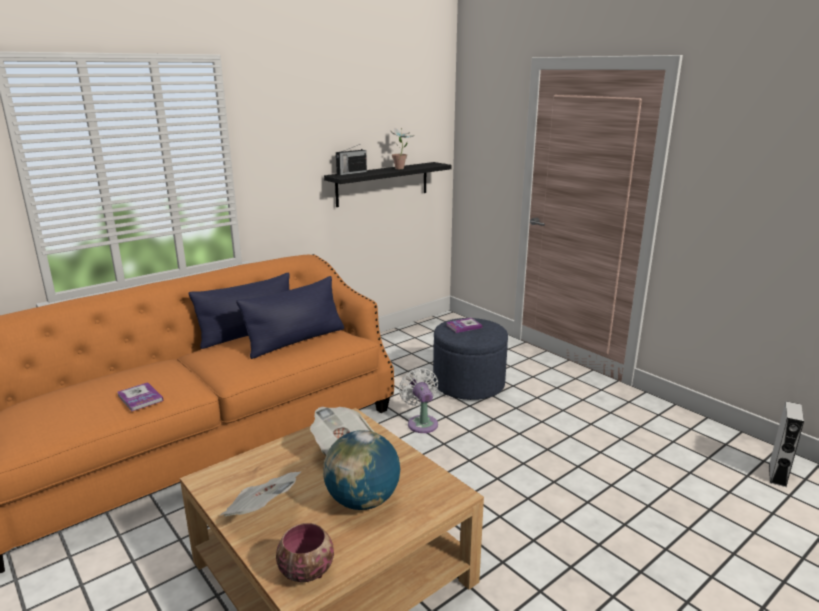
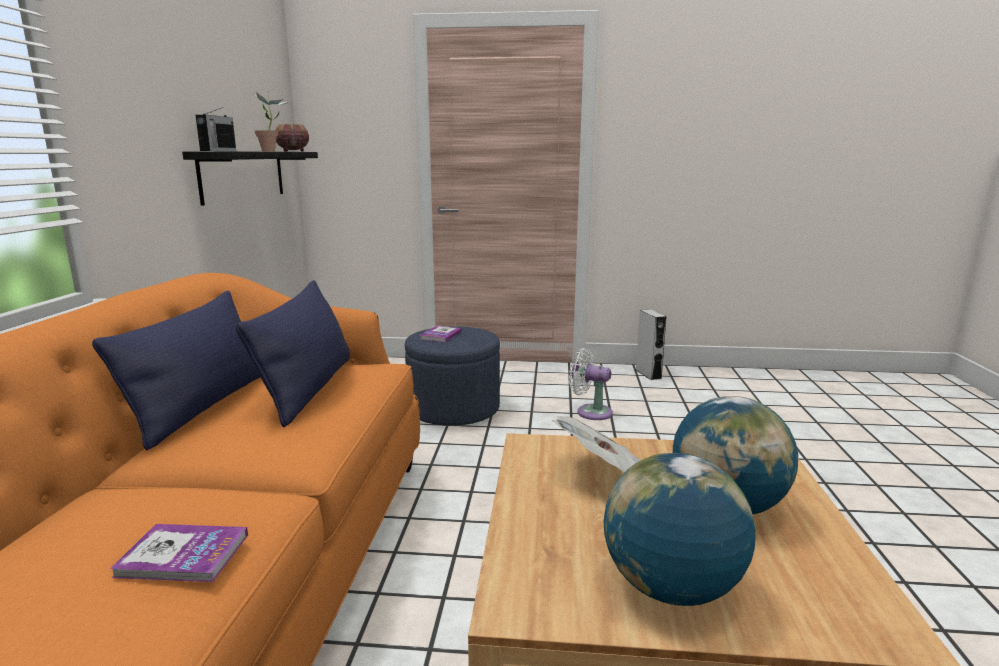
camera: 45 degrees left, 5 degrees down
(262, 511) = (671, 588): newspaper -> globe
(306, 571) = (861, 608): bowl -> bowl (292, 151)
(421, 422) = (469, 461): white fan -> white fan (590, 412)
(777, 475) = (761, 383): grey speaker -> grey speaker (648, 374)

